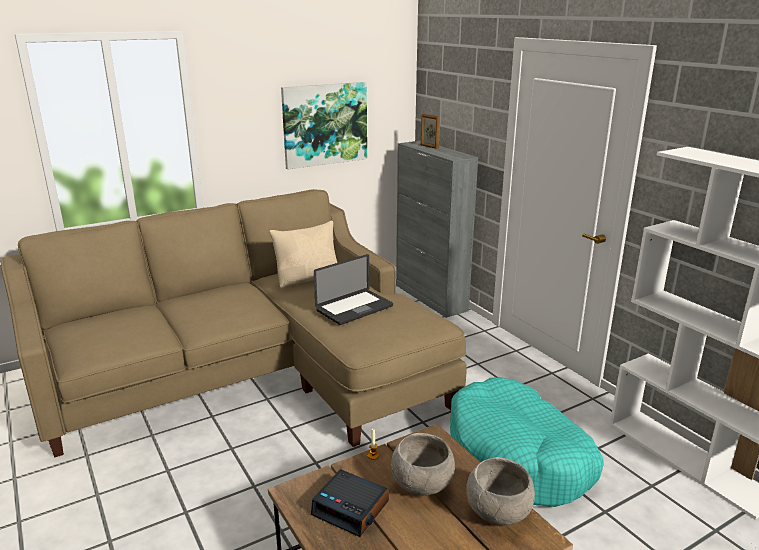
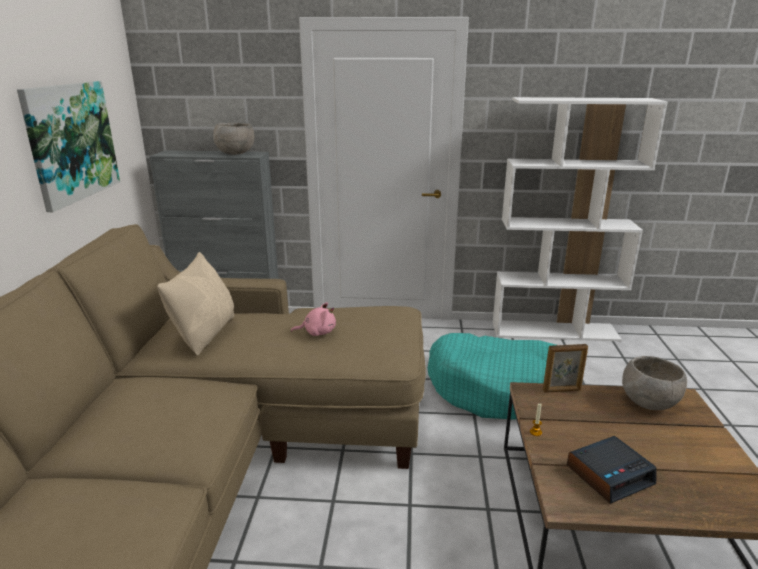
camera: 55 degrees left, 0 degrees up
(354, 308) = (317, 332): laptop -> pink plush toy
(421, 486) = (596, 424): grey bowl -> grey bowl (235, 154)
(429, 146) = (195, 153): picture frame -> picture frame (562, 390)

